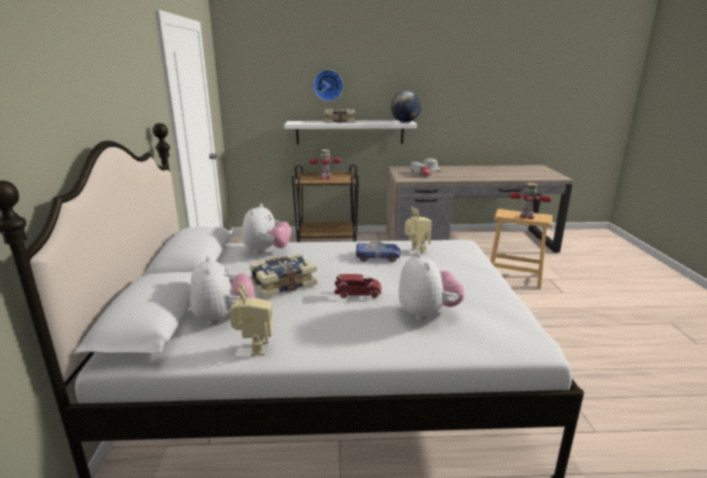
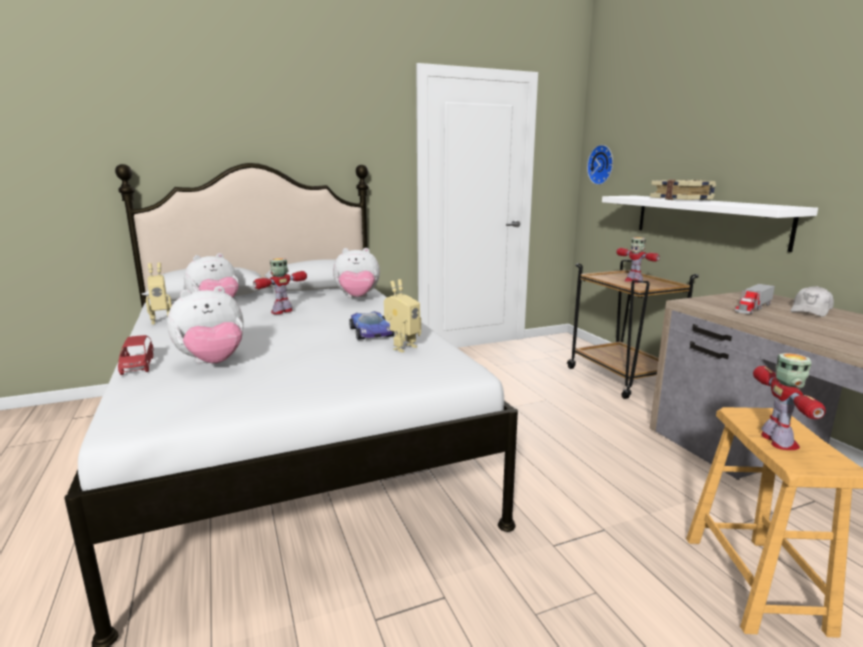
camera: 70 degrees right, 5 degrees down
(283, 283) = (282, 311): book -> toy robot
(328, 85) = (689, 143): wall clock -> wall clock (602, 164)
(358, 293) = (260, 334): red toy car -> red toy car (137, 365)
(405, 122) = (775, 206): globe -> none

